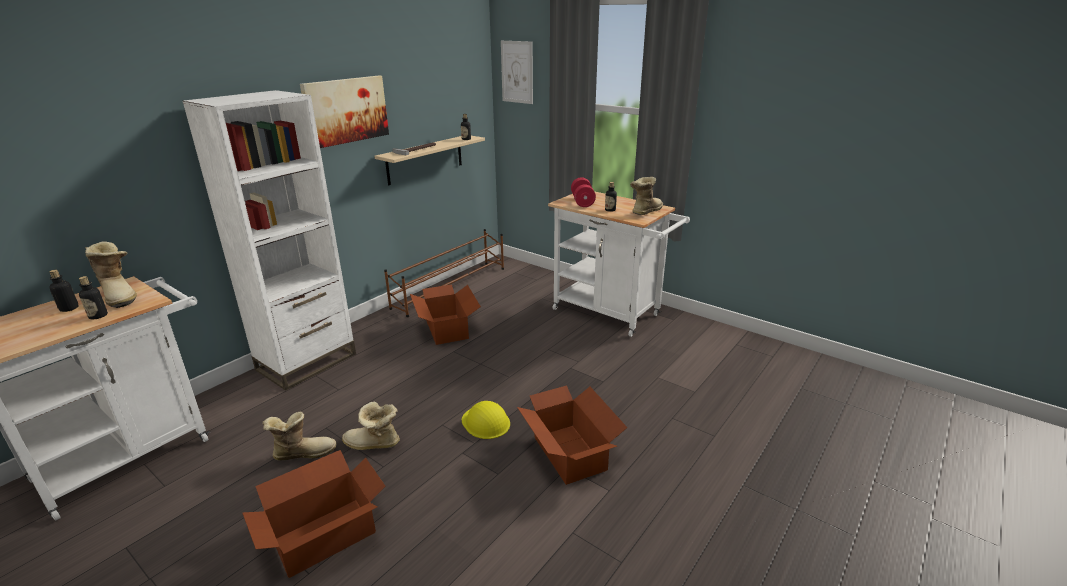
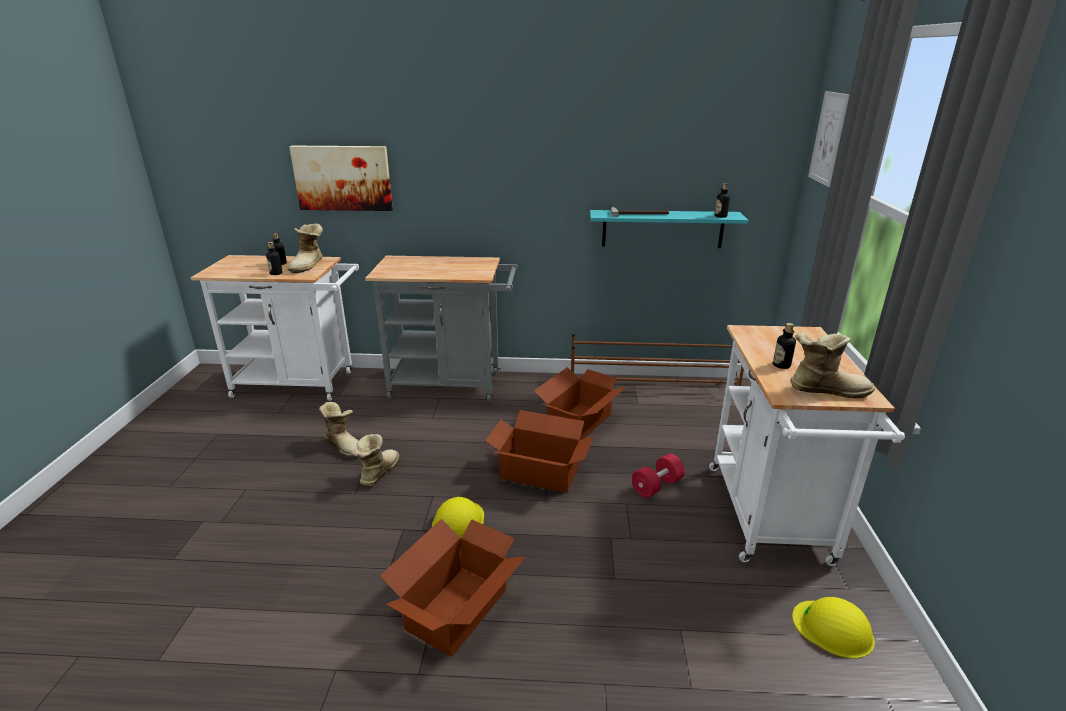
camera: 55 degrees right, 0 degrees up
(307, 362) = (452, 384): white bookcase -> grey cart
(323, 536) = (261, 507): cardboard box -> cardboard box (539, 472)
(346, 110) = (563, 155): picture -> picture (343, 178)
(373, 445) = (377, 473): boot -> boot turned 45 degrees clockwise
(425, 159) = (662, 229): beige shelf -> turquoise shelf
(582, 201) = (773, 340): red dumbbell -> red dumbbell (657, 486)
(692, 336) = (833, 628): none -> yellow hard hat

